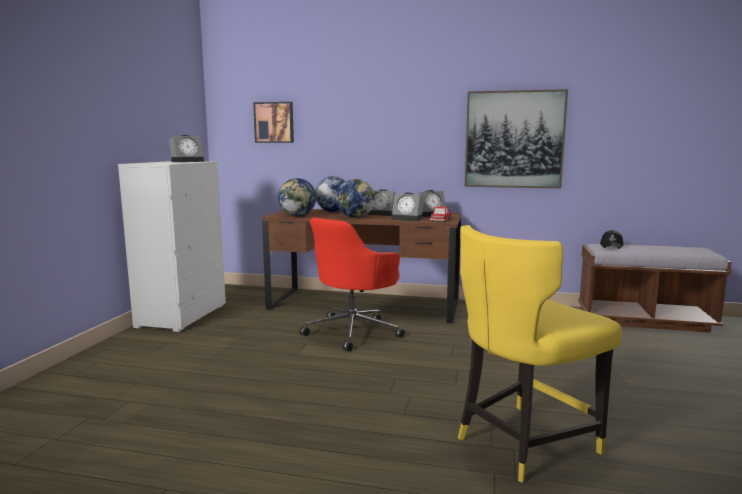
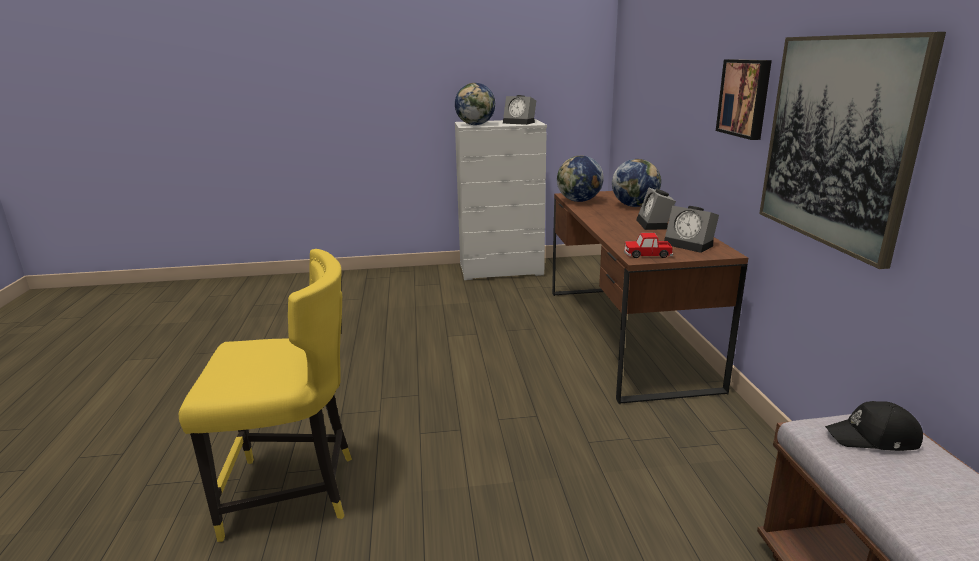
camera: 70 degrees right, 10 degrees up
(274, 122) = (643, 77): picture -> picture (745, 98)
(353, 331) = (528, 348): red office chair -> none
(355, 217) = (604, 219): globe -> globe (475, 125)
(408, 219) = (630, 239): alarm clock -> none
(522, 443) = (294, 492): yellow chair -> yellow chair turned 135 degrees clockwise

